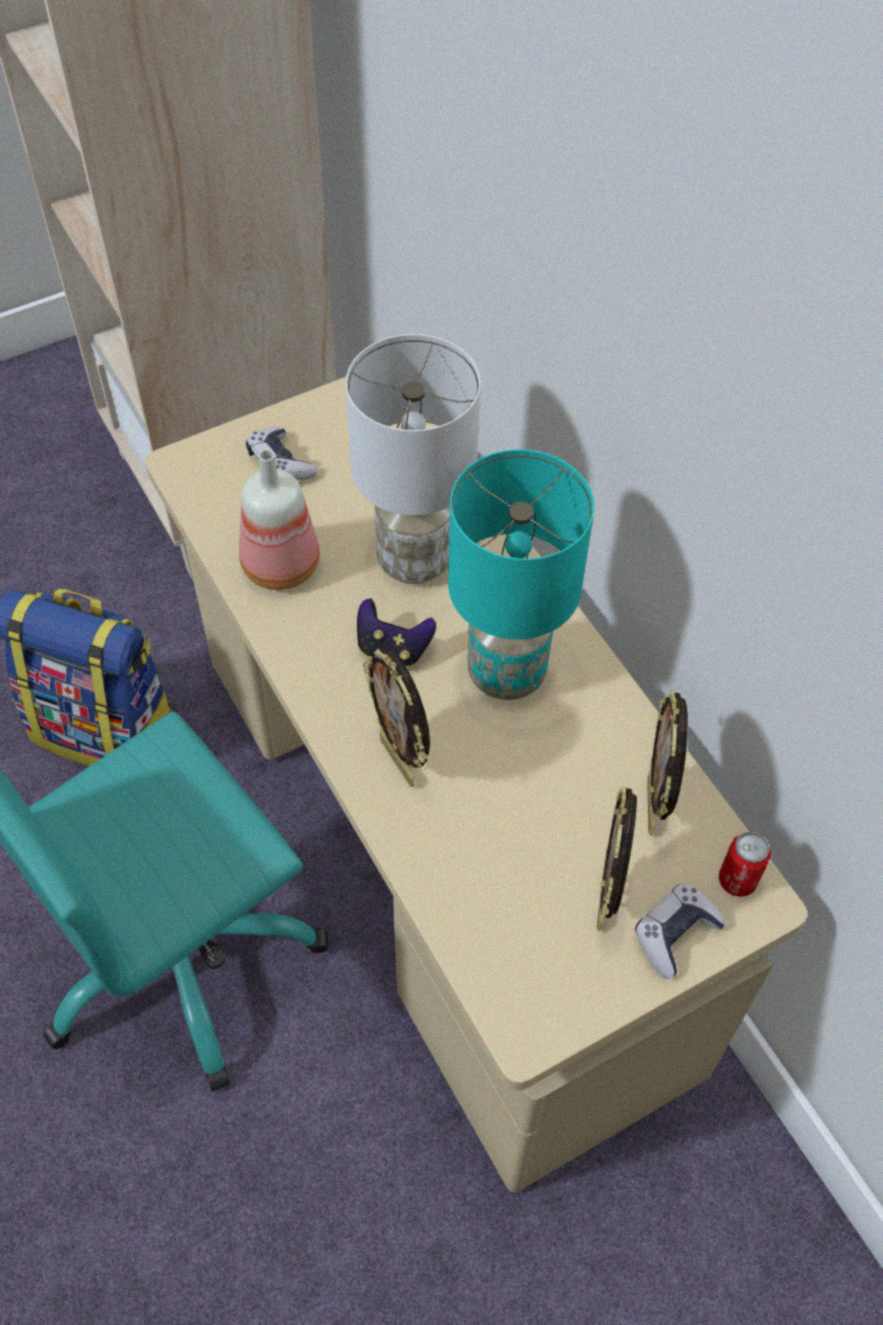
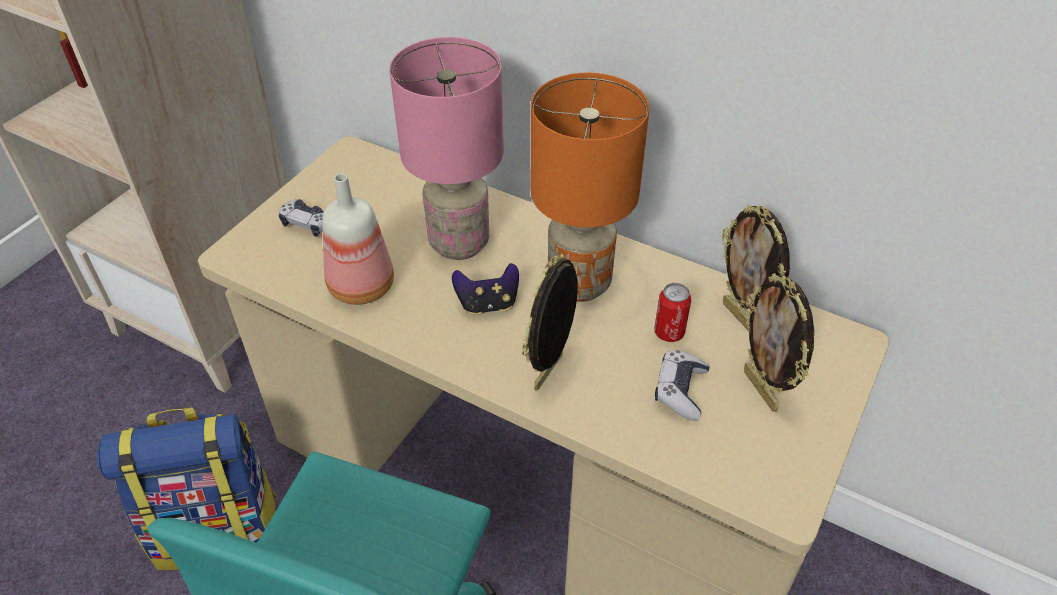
camera: 30 degrees left, 10 degrees down
(400, 761) = (550, 372): picture frame -> picture frame turned 90 degrees clockwise
(413, 560) = (458, 244): white table lamp -> pink table lamp
(508, 673) = (580, 283): turquoise table lamp -> orange table lamp
(675, 934) = (823, 388): game controller -> game controller (680, 390)
(737, 880) = (830, 336): can -> can (669, 332)

